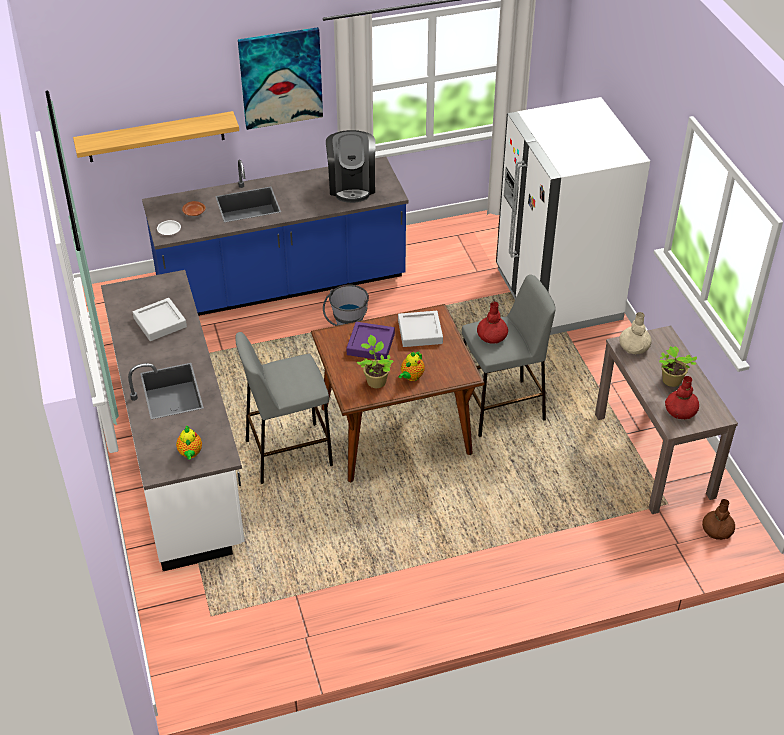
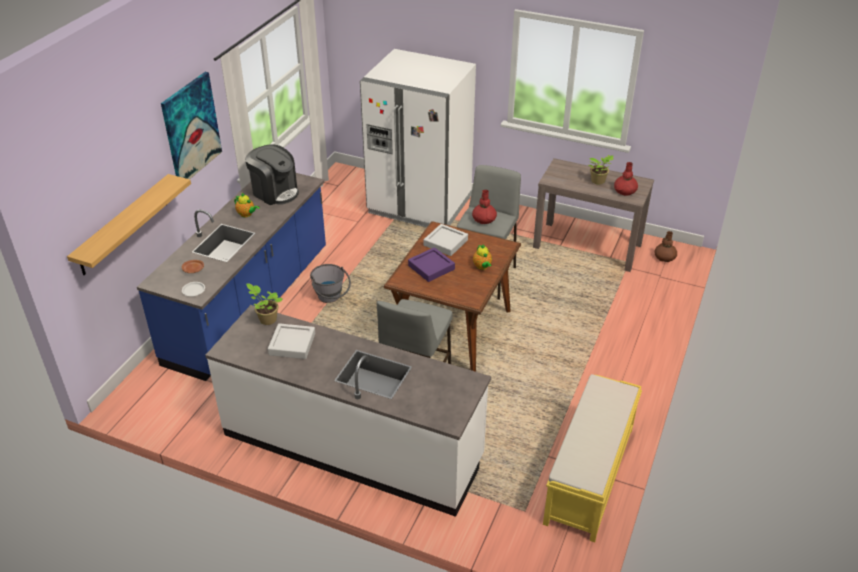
camera: 50 degrees left, 5 degrees down
(190, 454) = (452, 396): teapot -> teapot (247, 214)
(299, 641) = (589, 476): none -> yellow bench
(376, 381) = (468, 282): potted plant -> potted plant (266, 319)
(634, 346) = (556, 178): beige vase -> none

